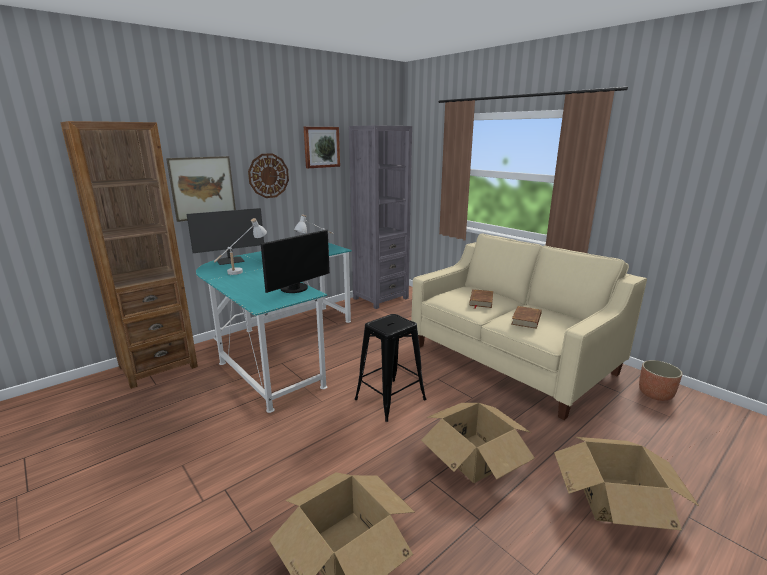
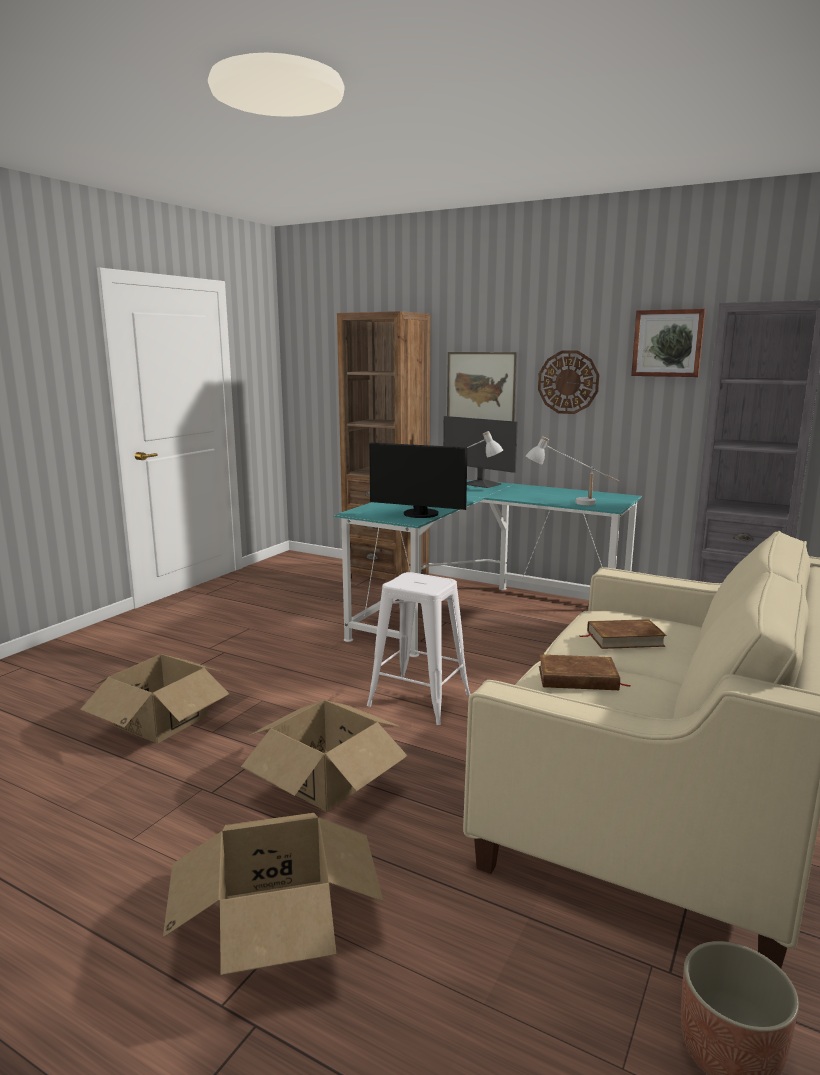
camera: 70 degrees right, 5 degrees down
(390, 399) = (419, 700): black stool -> white stool

